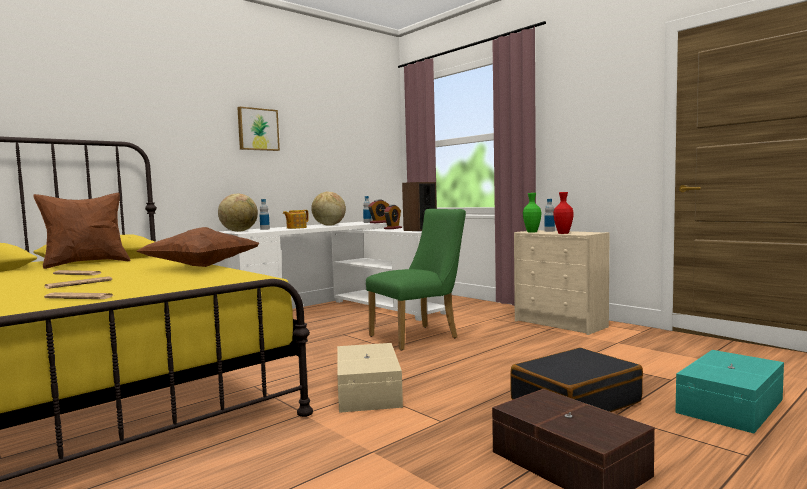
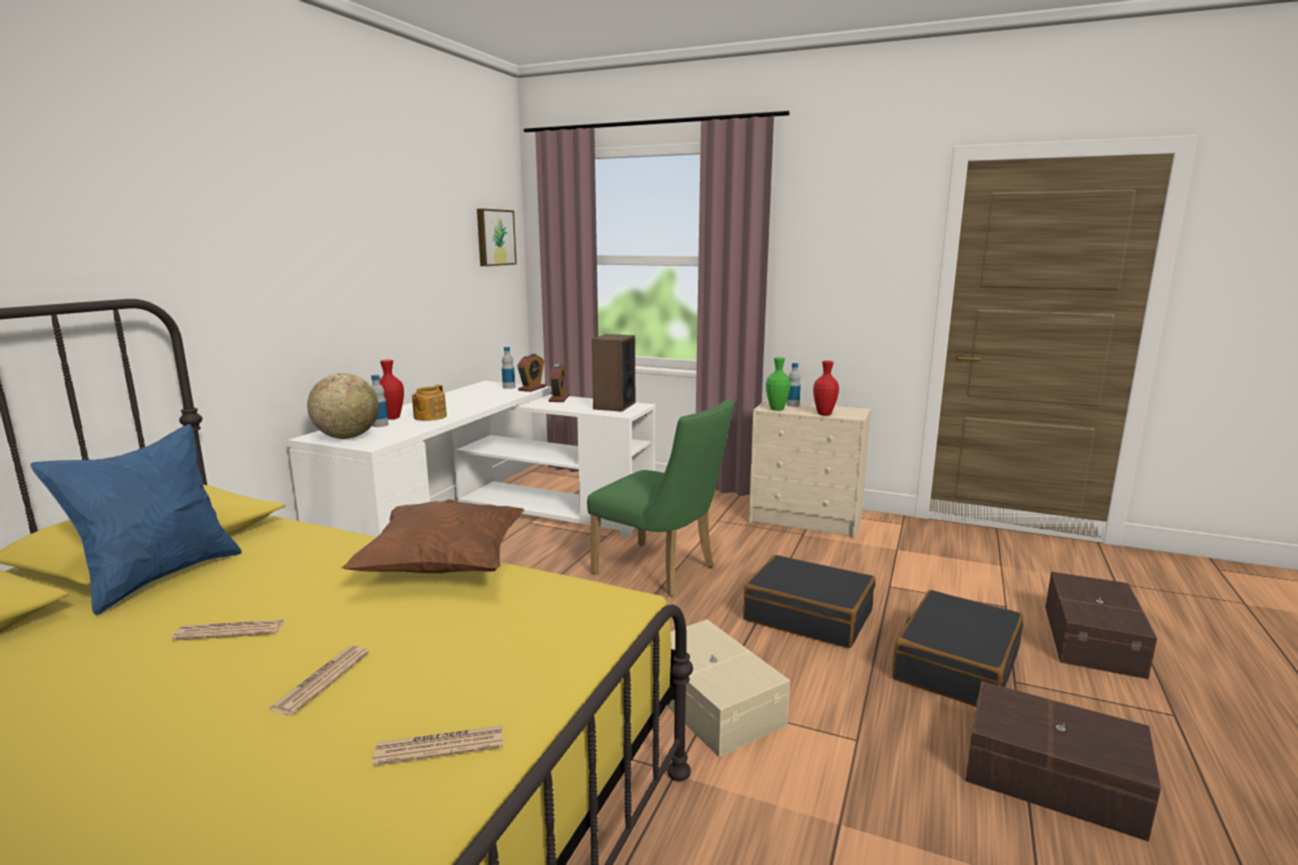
camera: 25 degrees left, 10 degrees up
(86, 264) = (160, 577): brown pillow -> blue pillow
(257, 129) = (340, 248): picture -> picture (494, 237)
(276, 228) = (392, 418): none -> red vase
(329, 225) = (466, 402): globe -> none
(419, 336) = (662, 572): green chair -> green chair turned 90 degrees clockwise
(493, 365) = (808, 615): none -> black suitcase
(732, 406) = (1094, 639): turquoise storage box -> brown storage box

